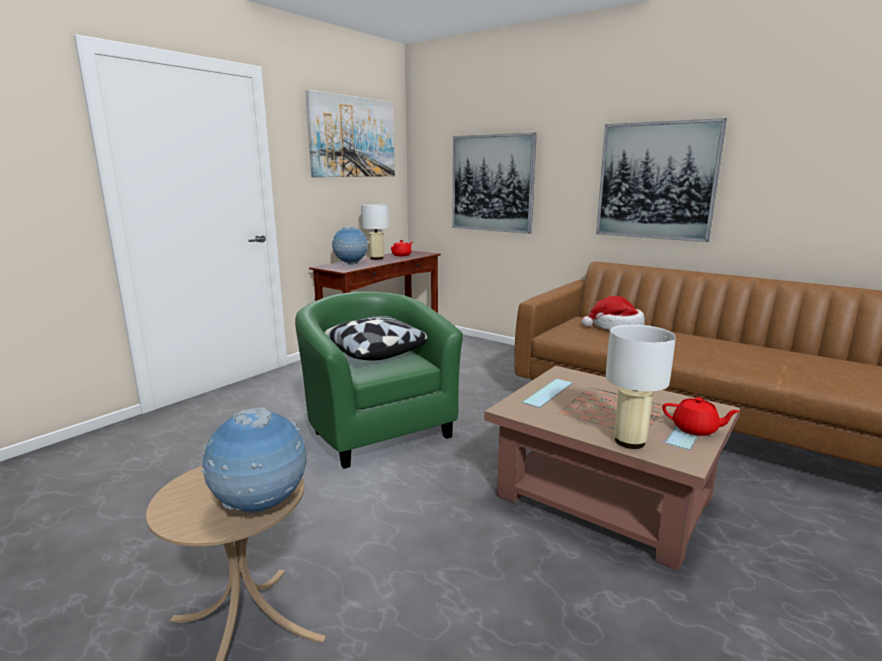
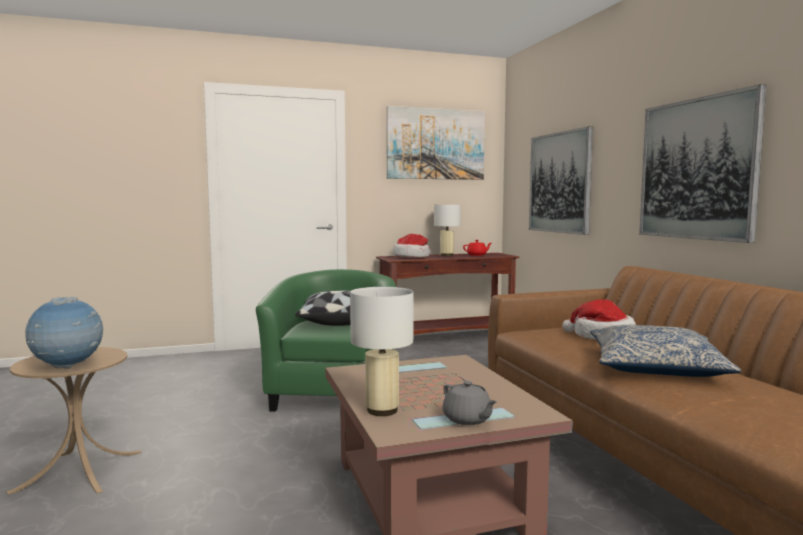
camera: 35 degrees right, 10 degrees down
(351, 264) = (412, 257): globe -> hat
(696, 429) = (467, 419): red teapot -> grey teapot
(701, 348) = (656, 367): none -> pillow

